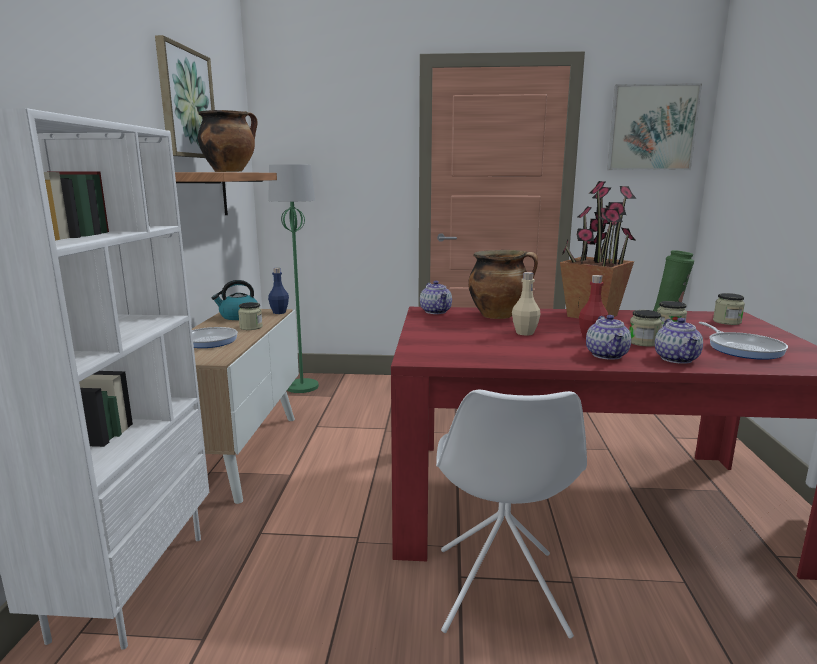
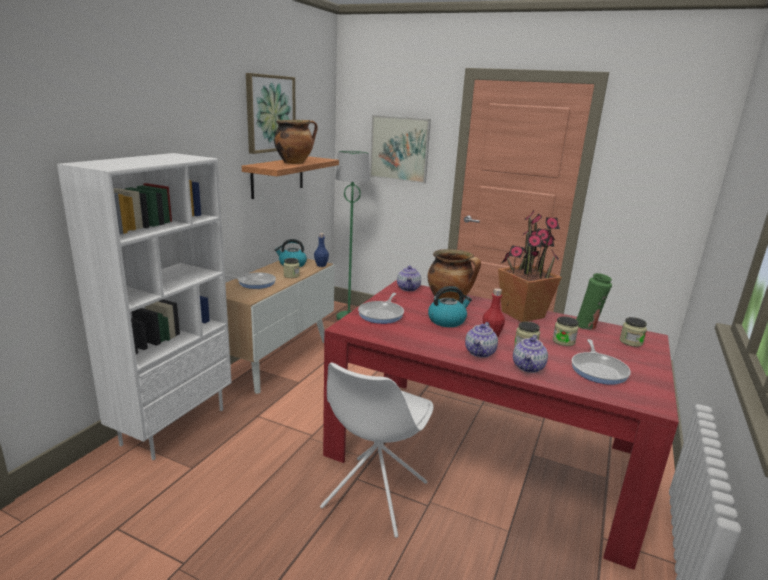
camera: 20 degrees right, 5 degrees up
(441, 338) = (382, 314): none -> frying pan
(524, 333) = (447, 320): beige bottle -> kettle
(652, 128) = (667, 145): picture -> picture (399, 148)

